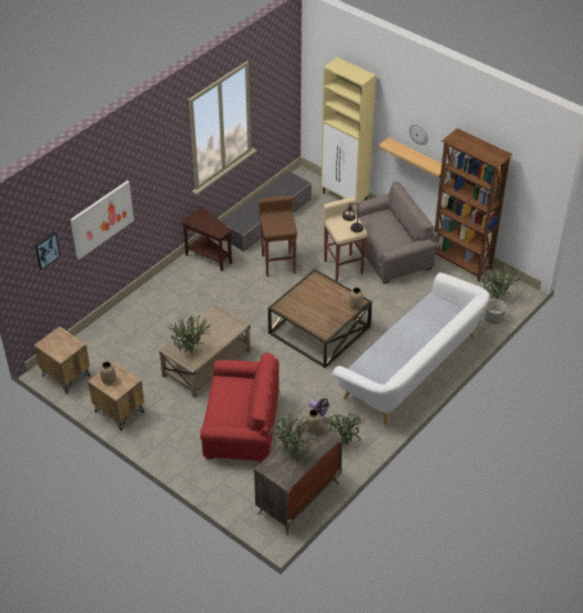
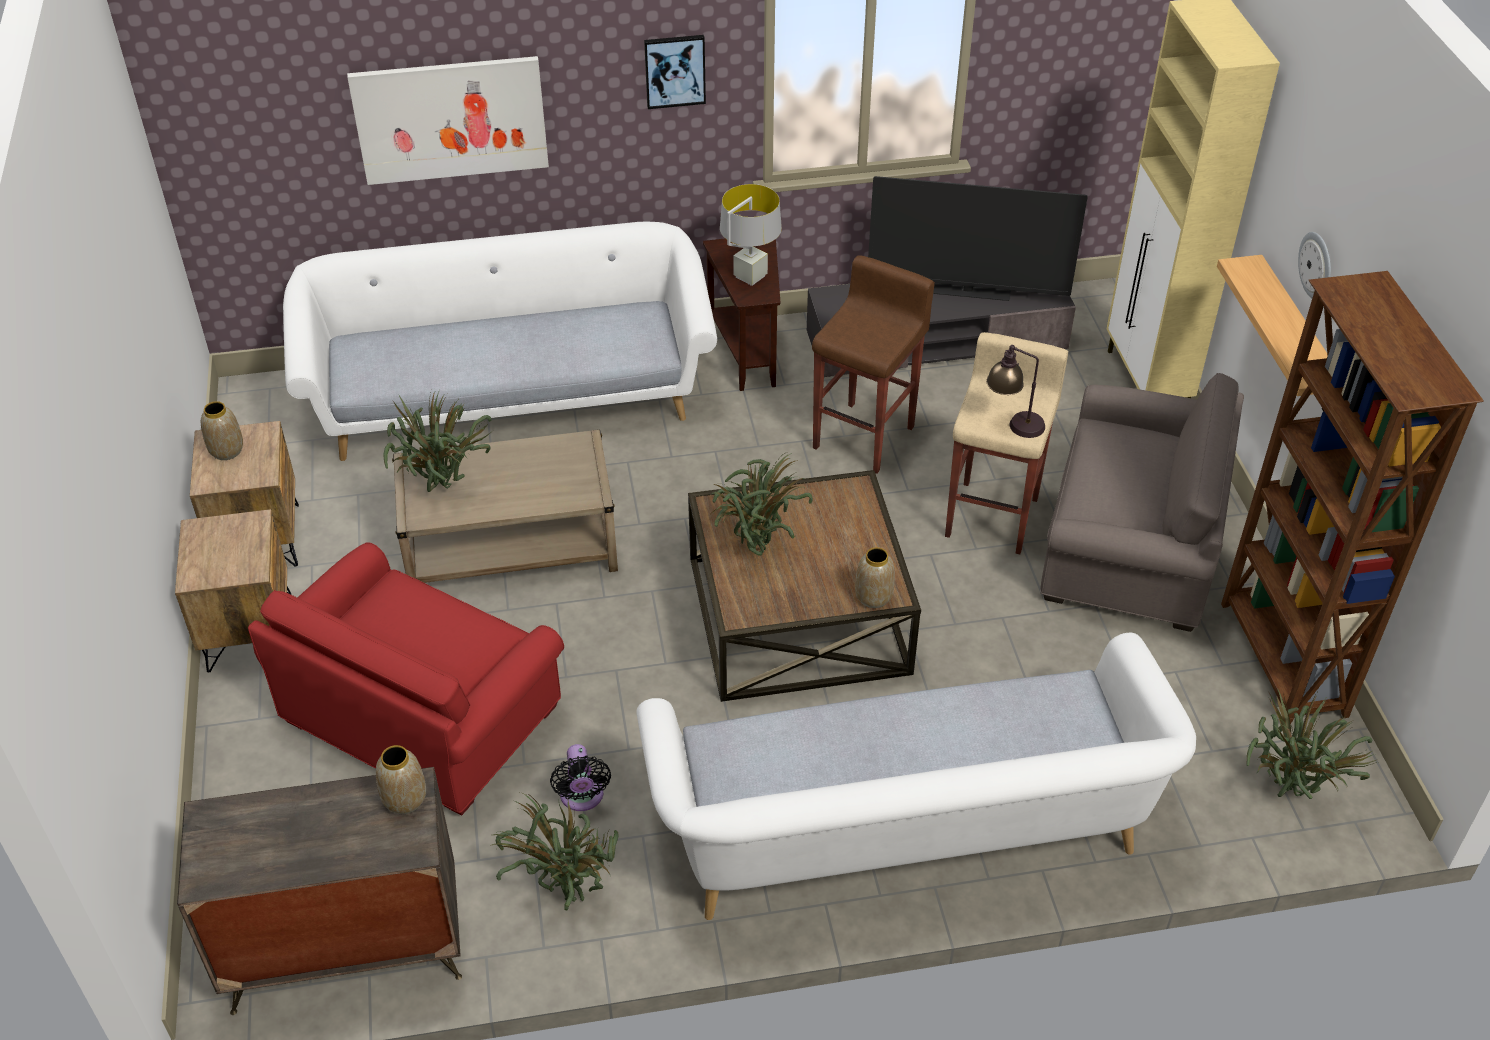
camera: 40 degrees right, 0 degrees up
(47, 250) = (272, 119): picture -> picture (675, 70)
(65, 376) = (259, 421): brown nightstand -> brown nightstand (249, 632)
(145, 317) = (509, 396): none -> white sofa
(212, 226) = (750, 277): none -> grey table lamp
(241, 427) = (422, 713): red armchair -> red armchair turned 75 degrees clockwise
(272, 195) = (967, 292): none -> television
(292, 454) = (292, 826): potted plant -> potted plant (755, 552)
(493, 319) = (1230, 839): grey planter -> none

